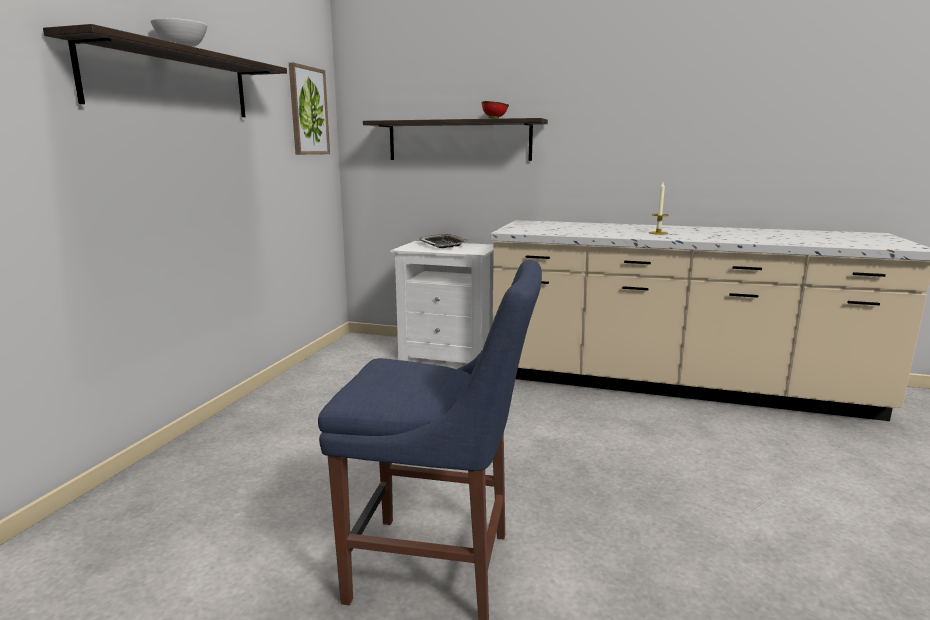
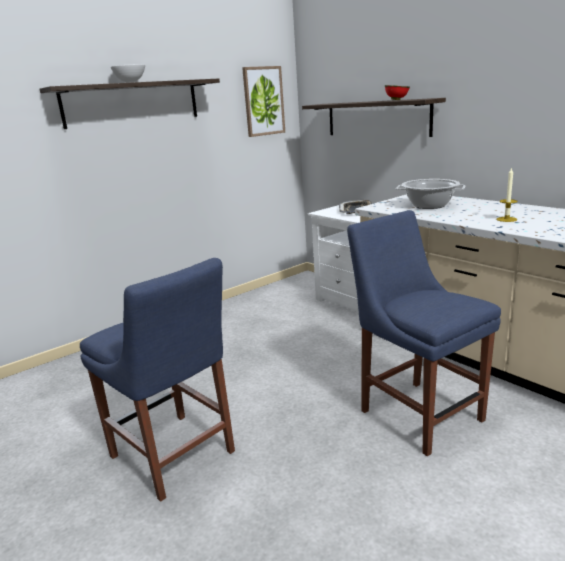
camera: 35 degrees right, 5 degrees up
(562, 228) = (429, 205): none -> cooking pot
(634, 440) = (417, 412): none -> blue chair

